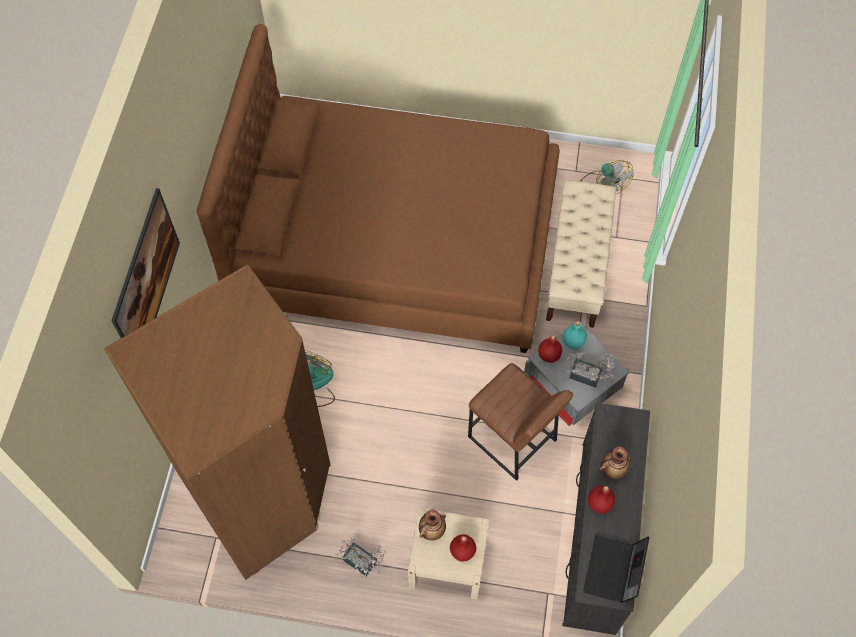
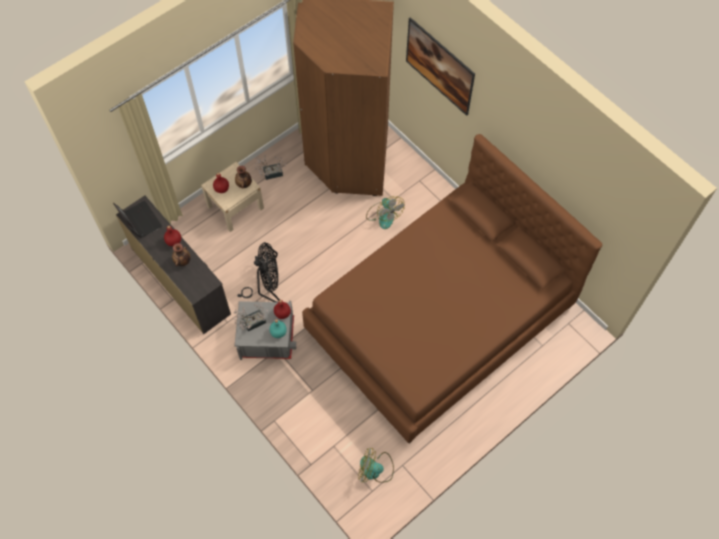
camera: 130 degrees right, 0 degrees up
(513, 439) = (265, 283): brown chair -> black fan
(576, 267) = (334, 403): beige bench -> none

